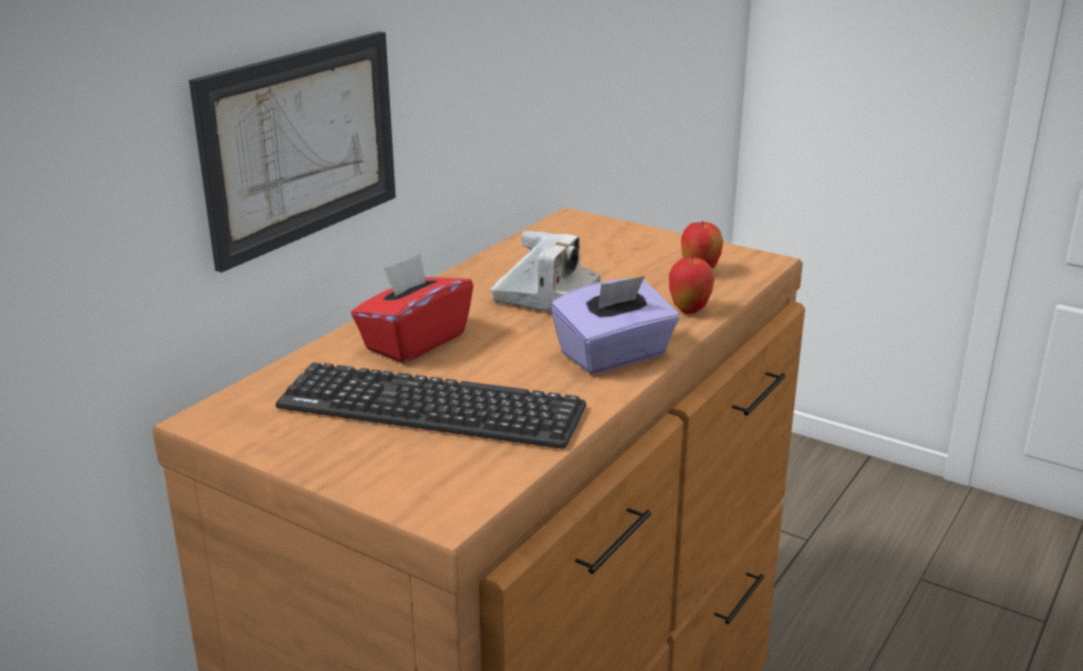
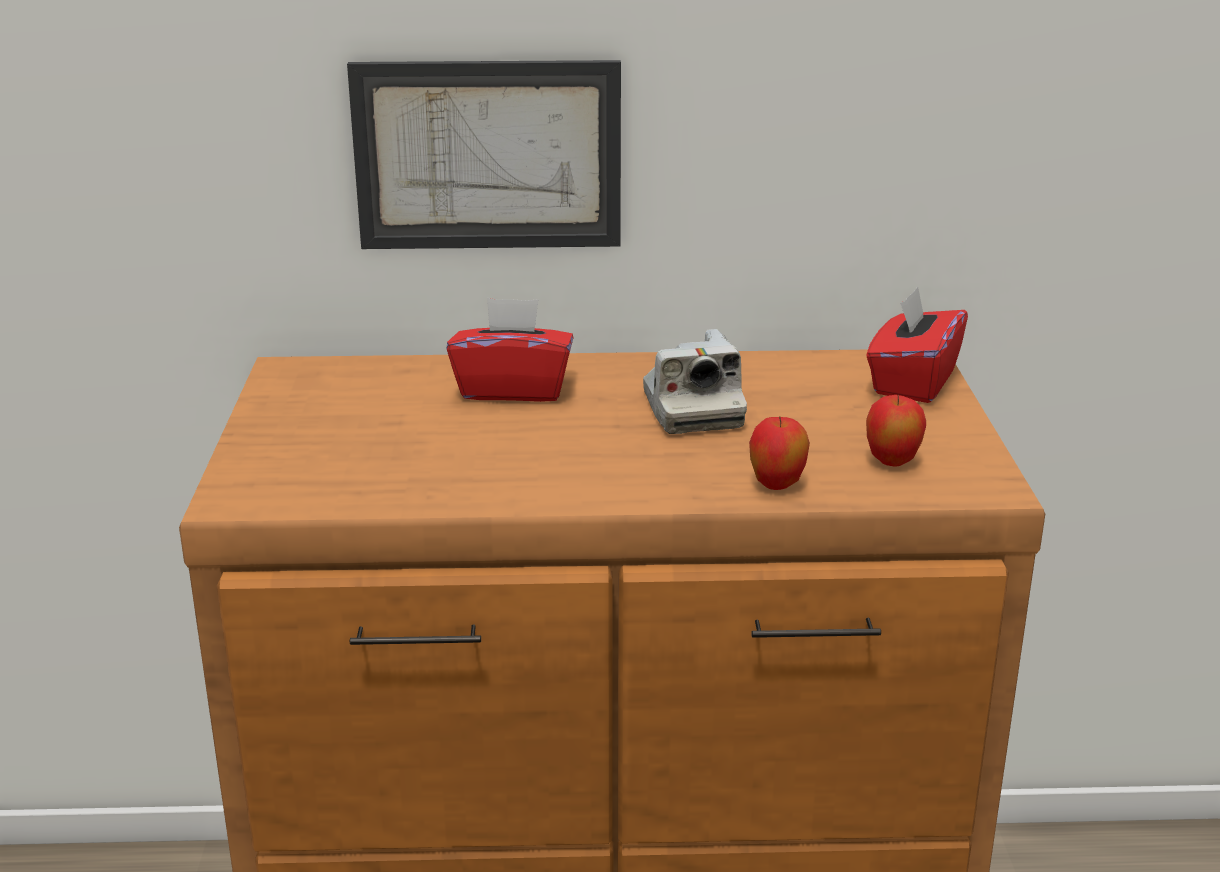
camera: 55 degrees right, 0 degrees up
(431, 408) = (399, 437): keyboard -> none
(599, 230) = (912, 382): none -> red tissue box
(614, 356) = (609, 480): purple tissue box -> none

